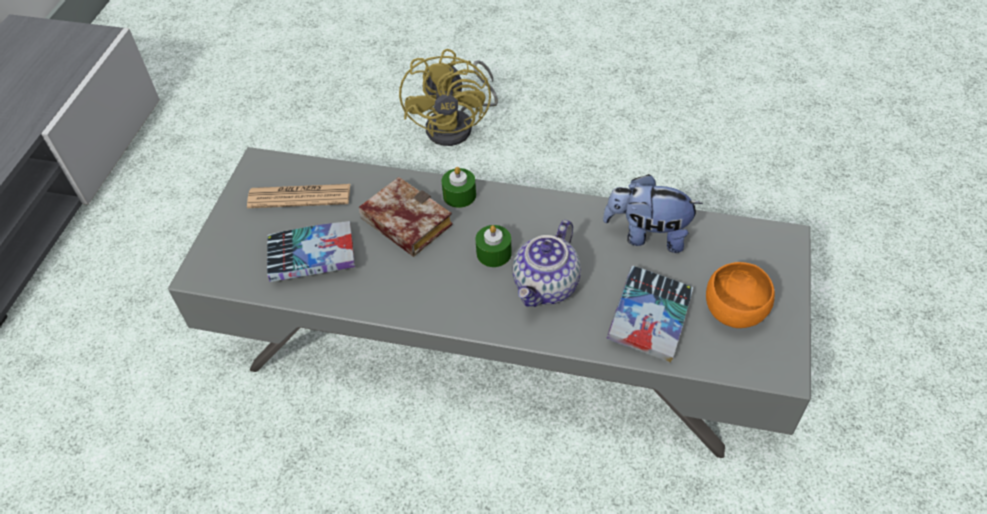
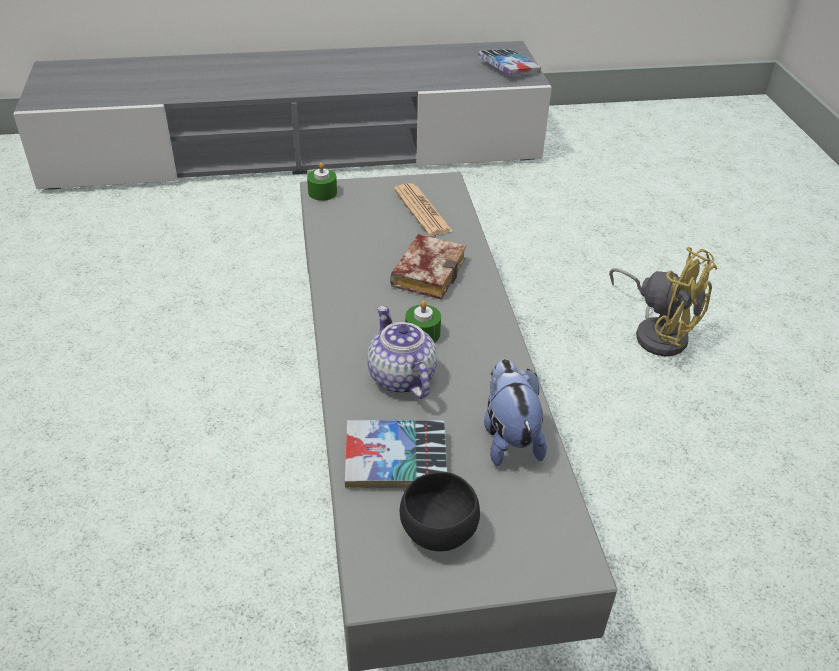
camera: 65 degrees right, 10 degrees down
(312, 257) = (363, 235): book -> book (508, 68)
(458, 125) = (657, 332): yellow fan -> yellow fan turned 120 degrees counterclockwise
(459, 195) = (480, 295): green candle -> green candle (322, 192)
(546, 286) = (400, 377): teapot -> teapot turned 60 degrees clockwise
(735, 314) = (435, 533): orange bowl -> black bowl

